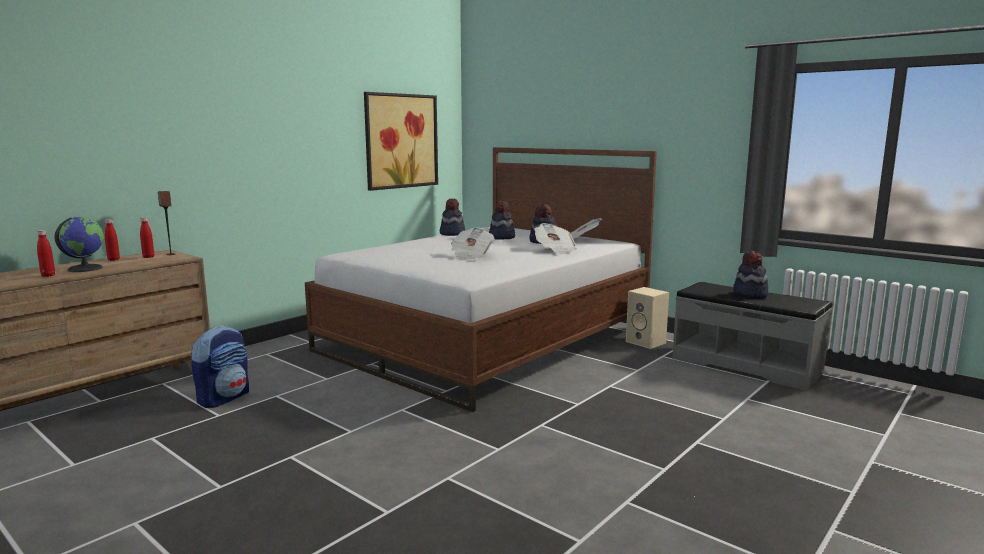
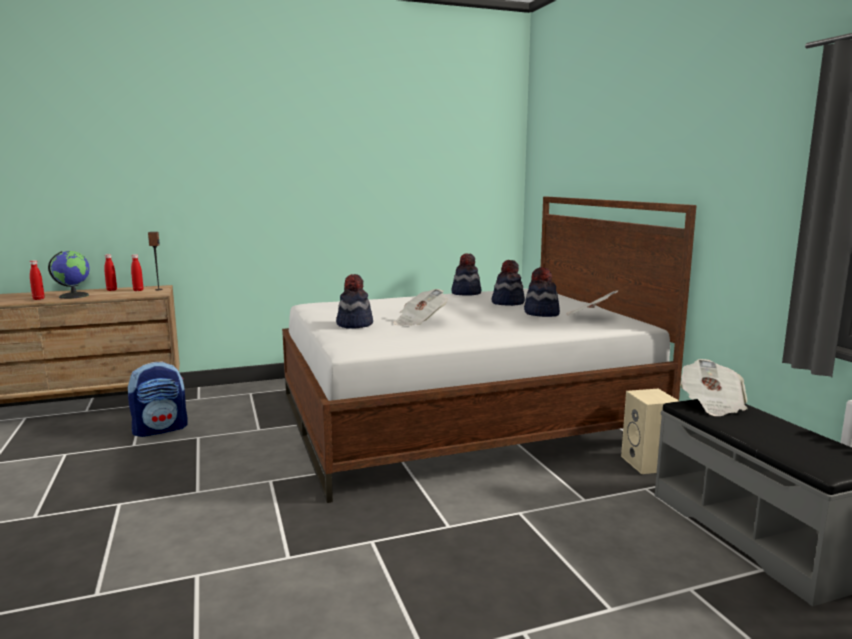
camera: 30 degrees right, 0 degrees up
(401, 141) = (439, 188): picture -> none
(555, 250) = (530, 326): newspaper -> newspaper (712, 404)
(750, 295) = (765, 429): hat -> hat (354, 324)

